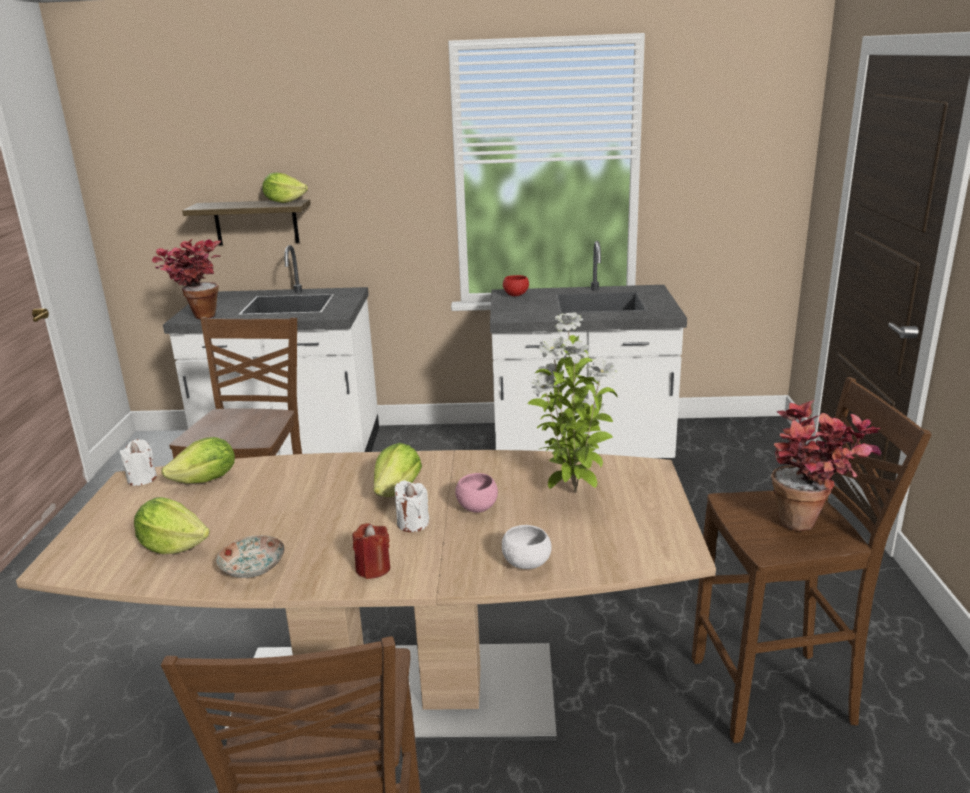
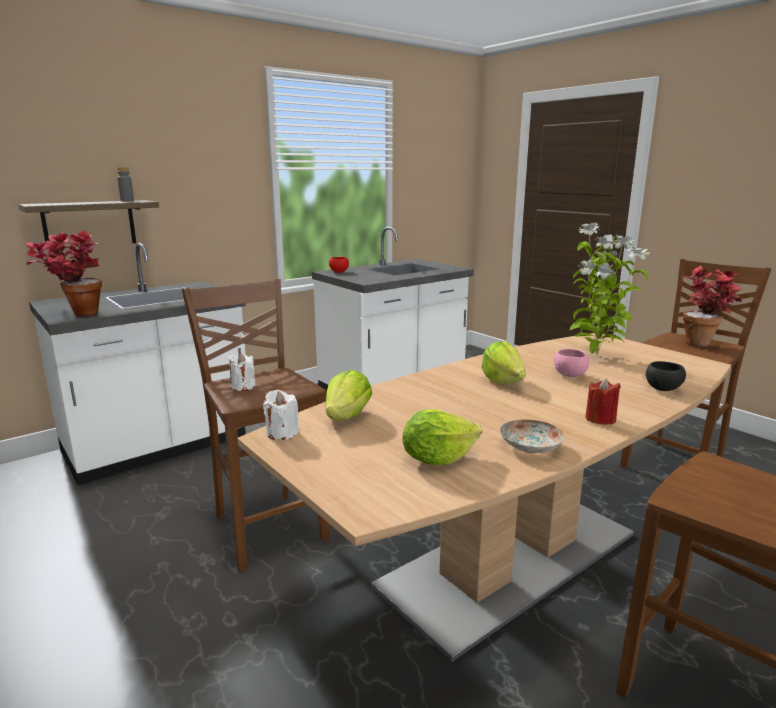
camera: 40 degrees left, 5 degrees down
(284, 202) = (127, 201): lettuce -> grey bottle
(413, 523) = (558, 392): white candle -> white candle (243, 386)
(526, 564) = (662, 389): white bowl -> black bowl

